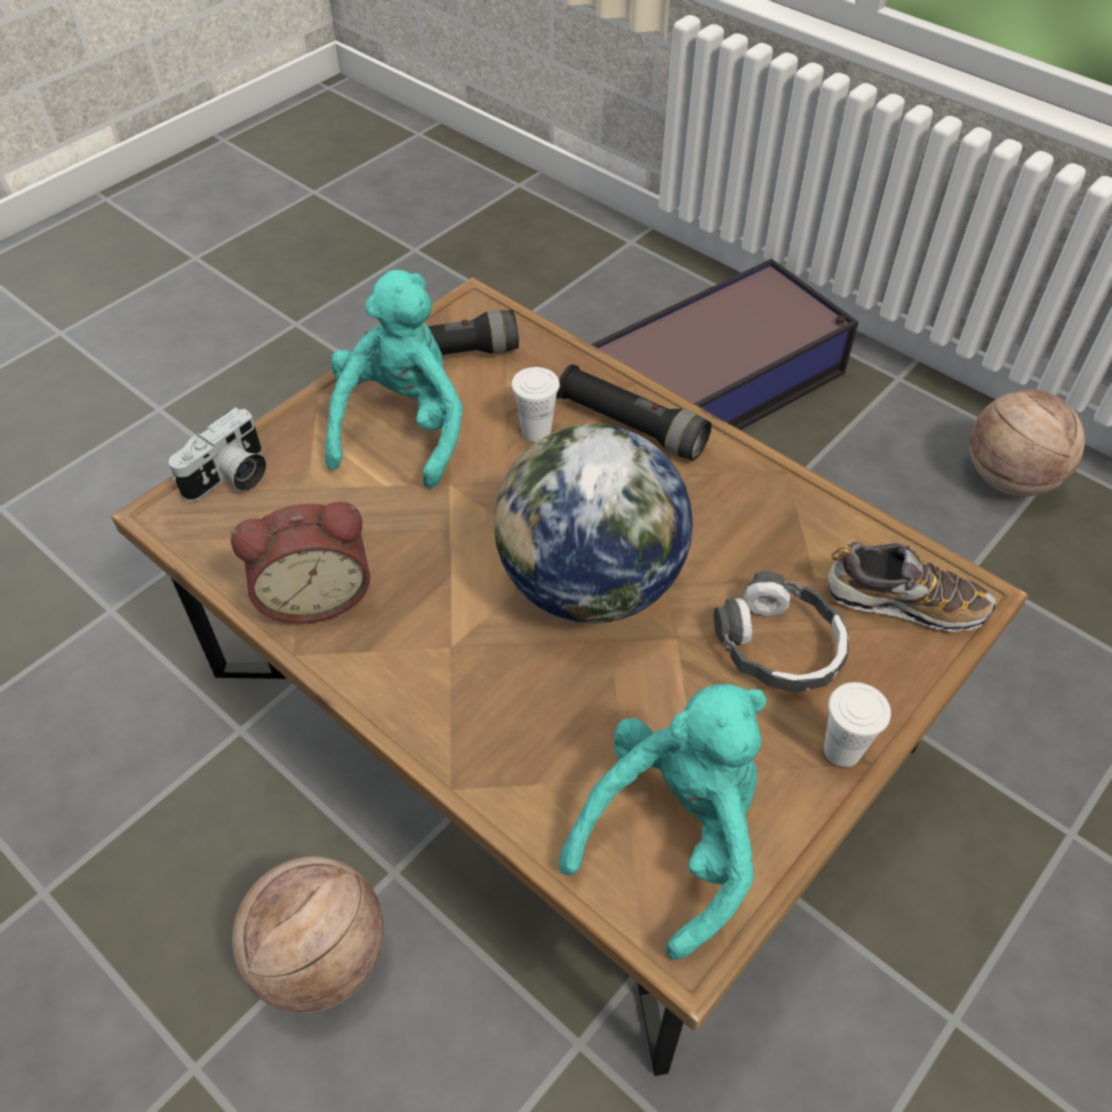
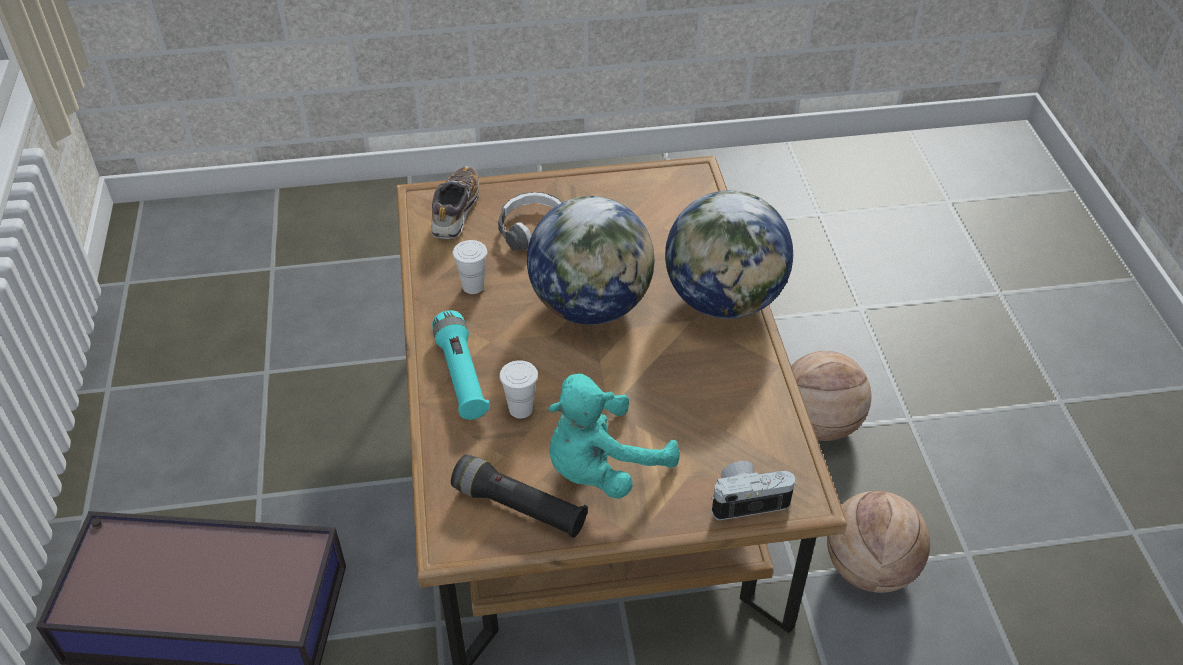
camera: 140 degrees left, 5 degrees down
(315, 594) = (745, 387): alarm clock -> none
(431, 700) = (724, 300): none -> globe
(631, 426) = (461, 375): black flashlight -> turquoise flashlight
(674, 837) = (665, 200): turquoise plush toy -> none
(842, 750) = (561, 184): white cup -> white cup (473, 286)
(903, 602) = (455, 211): shoe -> shoe turned 45 degrees clockwise
(1008, 479) = (155, 400): basketball -> basketball (869, 569)

